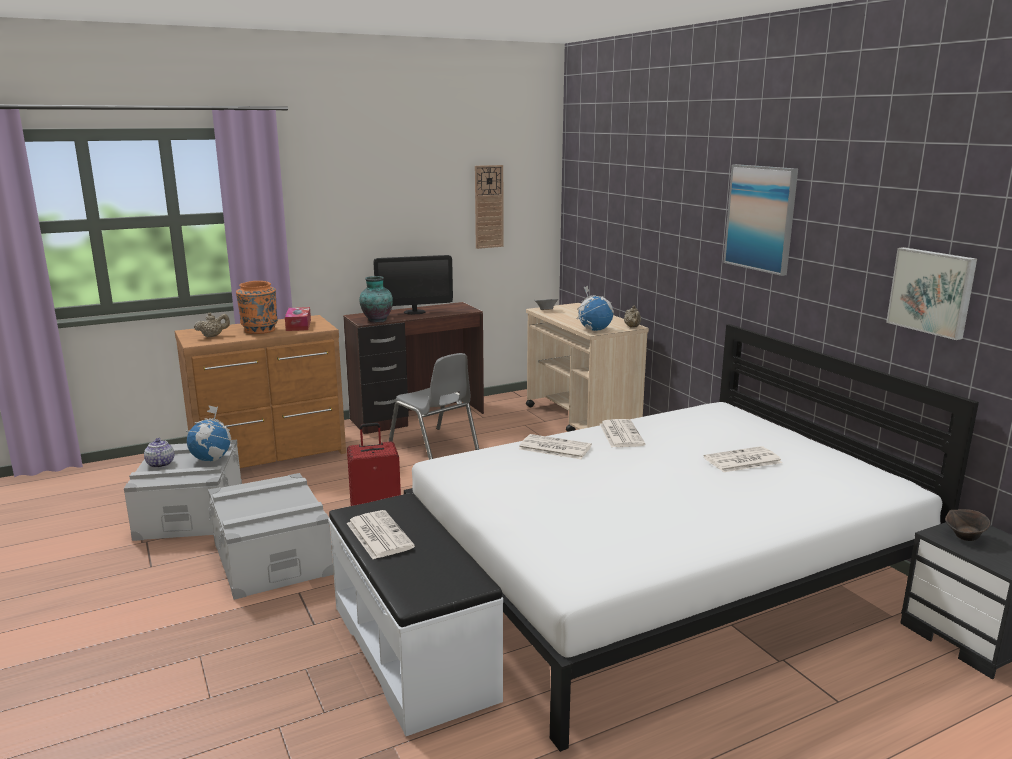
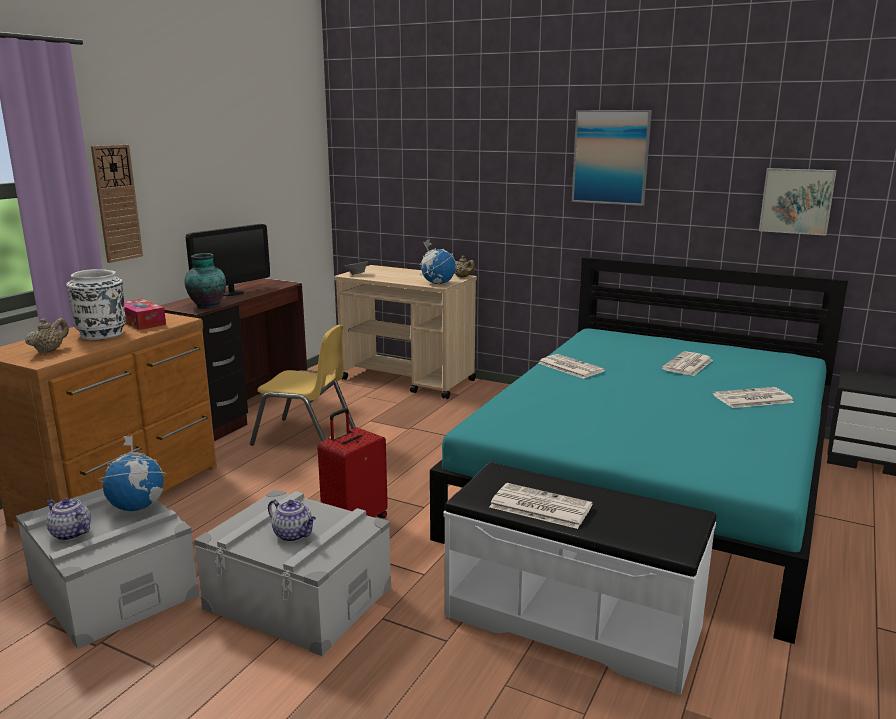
camera: 35 degrees left, 0 degrees up
(260, 330) = (102, 335): orange vase -> white vase
(261, 506) = (294, 535): none -> teapot
(434, 446) = (305, 436): grey chair -> yellow chair
(488, 207) = (274, 170): wall clock -> wall clock (116, 203)
(553, 448) = (542, 390): newspaper -> newspaper (752, 399)
(662, 575) = (653, 483): white bed -> turquoise bed
(965, 537) = (865, 382): brown bowl -> none

